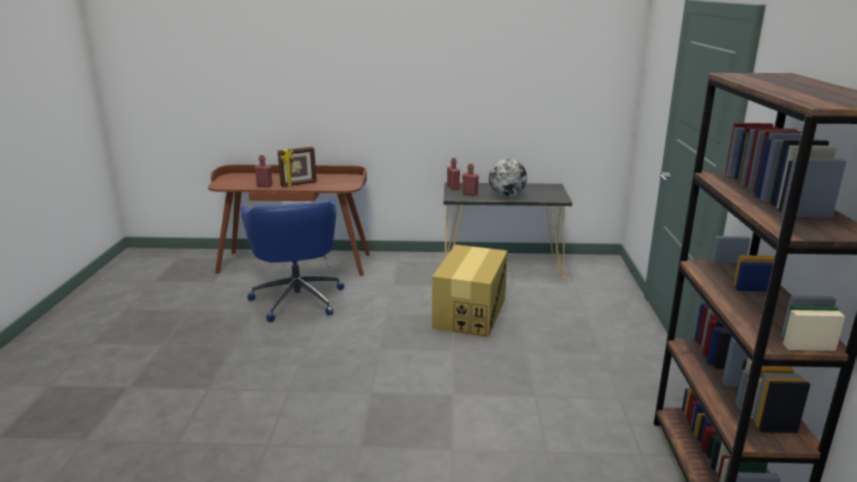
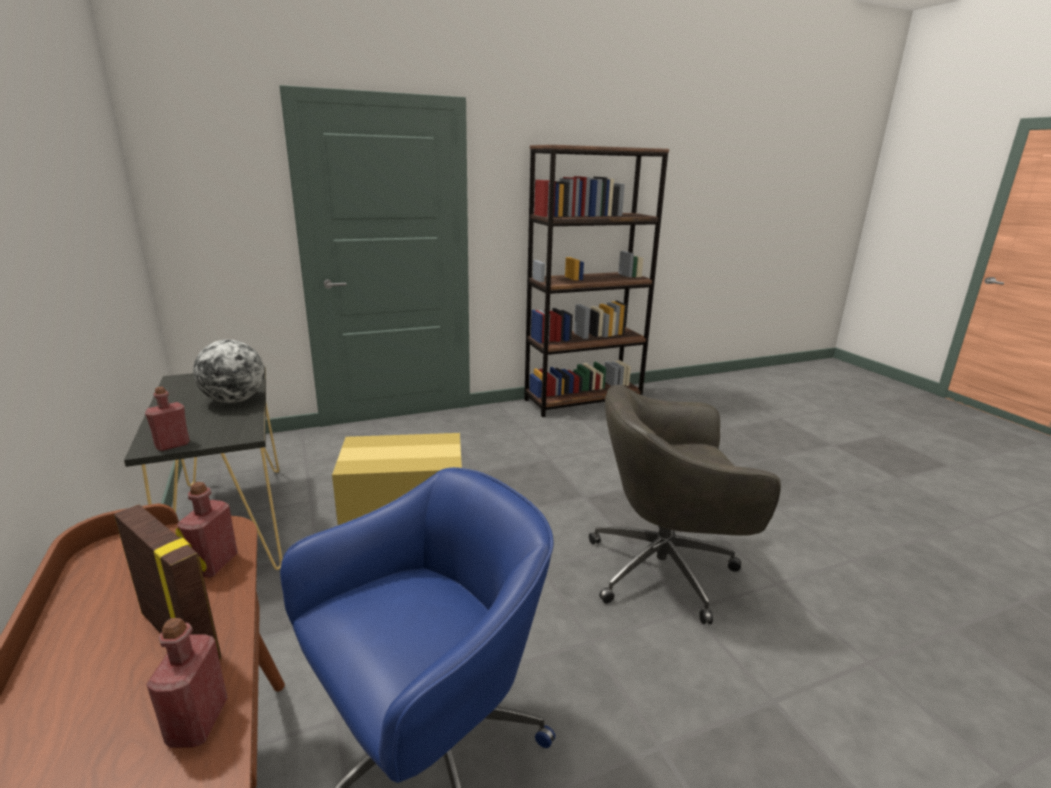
camera: 115 degrees left, 0 degrees up
(331, 397) = (665, 569): none -> grey office chair
(470, 194) = (222, 426): red bottle -> red bottle (214, 564)

